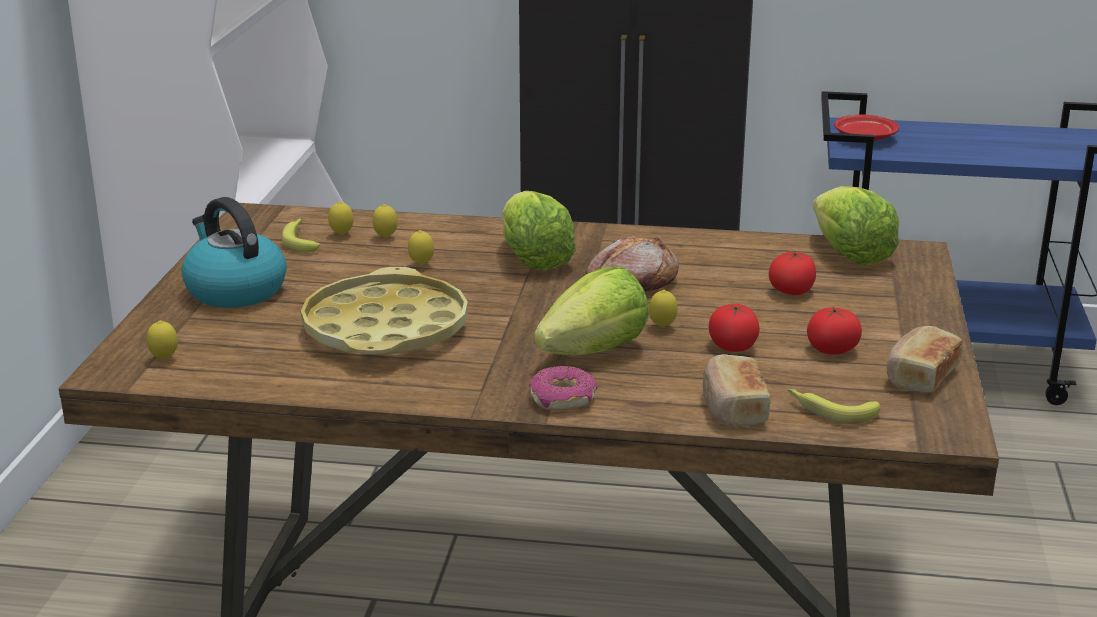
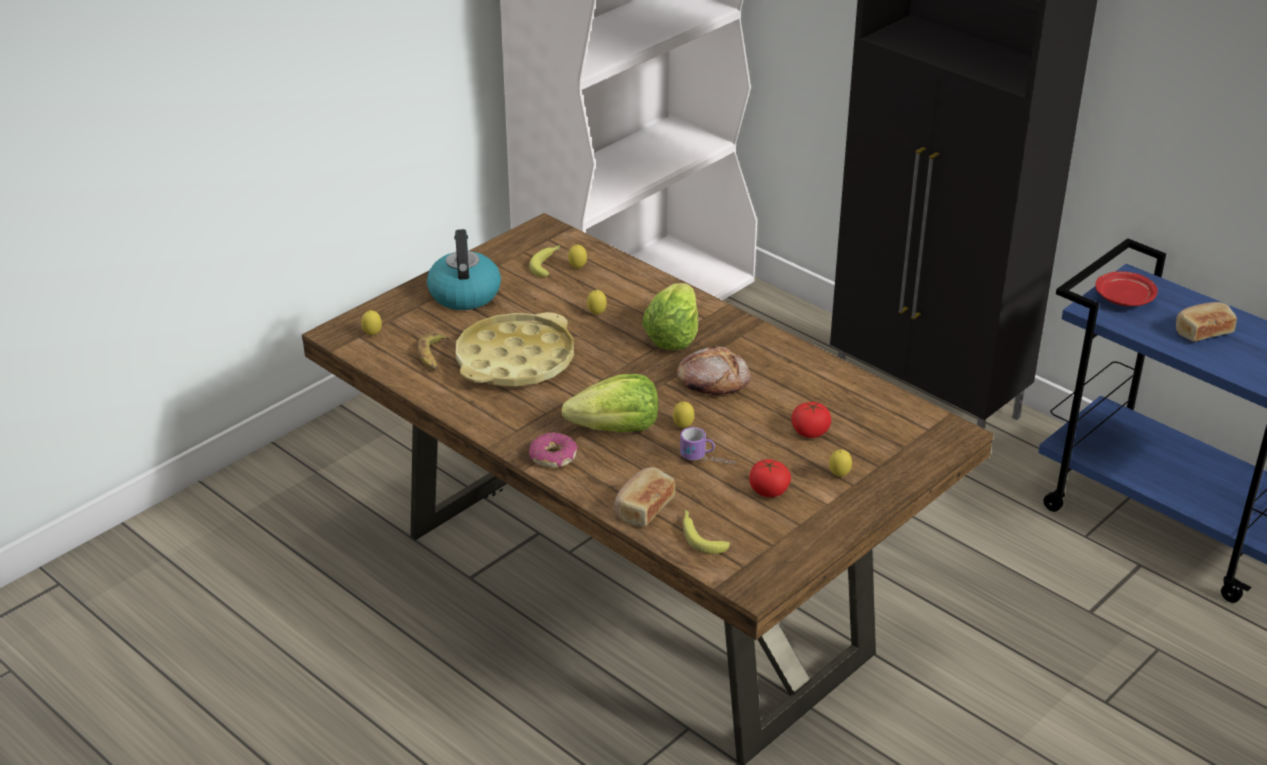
camera: 35 degrees right, 10 degrees up
(276, 355) = (433, 356): none -> banana
(385, 237) = (602, 281): lemon -> lemon (839, 476)
(733, 346) = (707, 461): tomato -> mug
(849, 254) = (899, 416): lettuce -> none
(919, 376) = (796, 536): bread -> bread (1202, 332)

